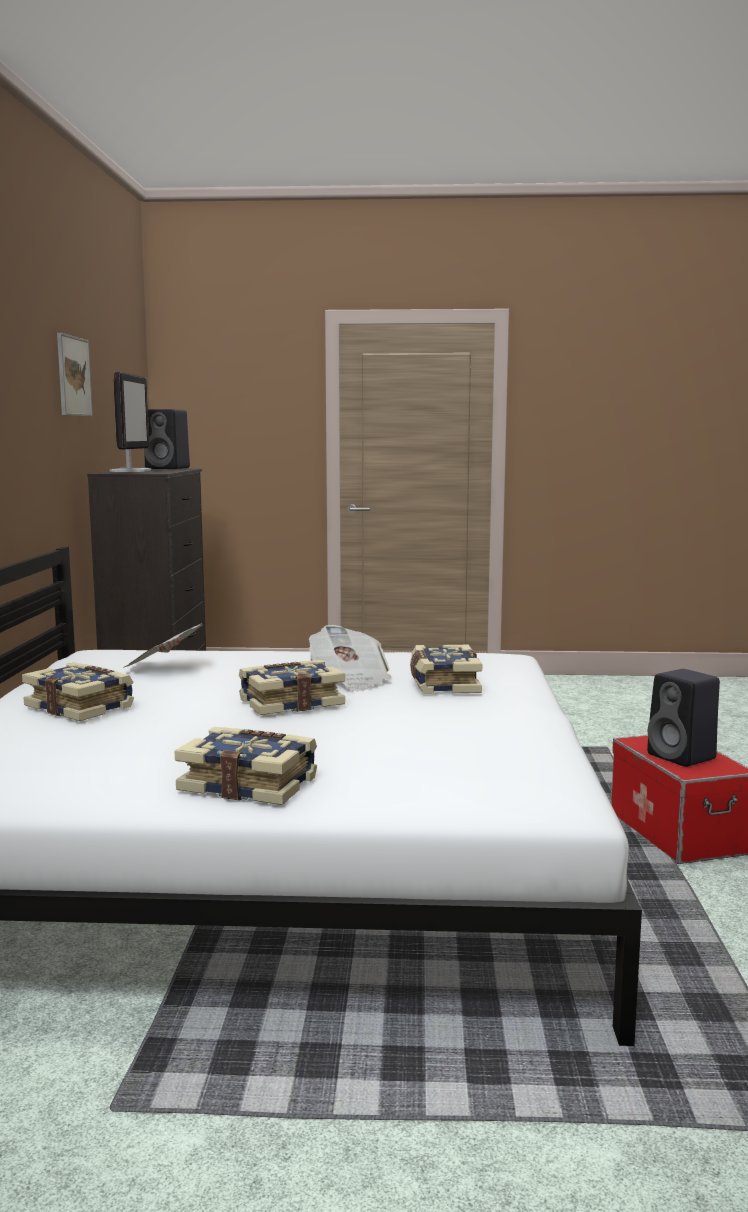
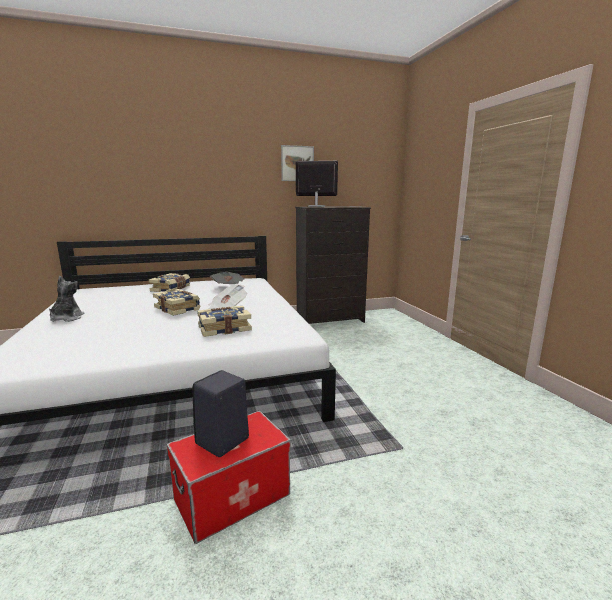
camera: 70 degrees right, 5 degrees up
(130, 471) = (316, 206): monitor -> monitor turned 150 degrees counterclockwise
(169, 468) = (354, 206): black speaker -> none
(249, 784) = (66, 318): book -> plush toy

